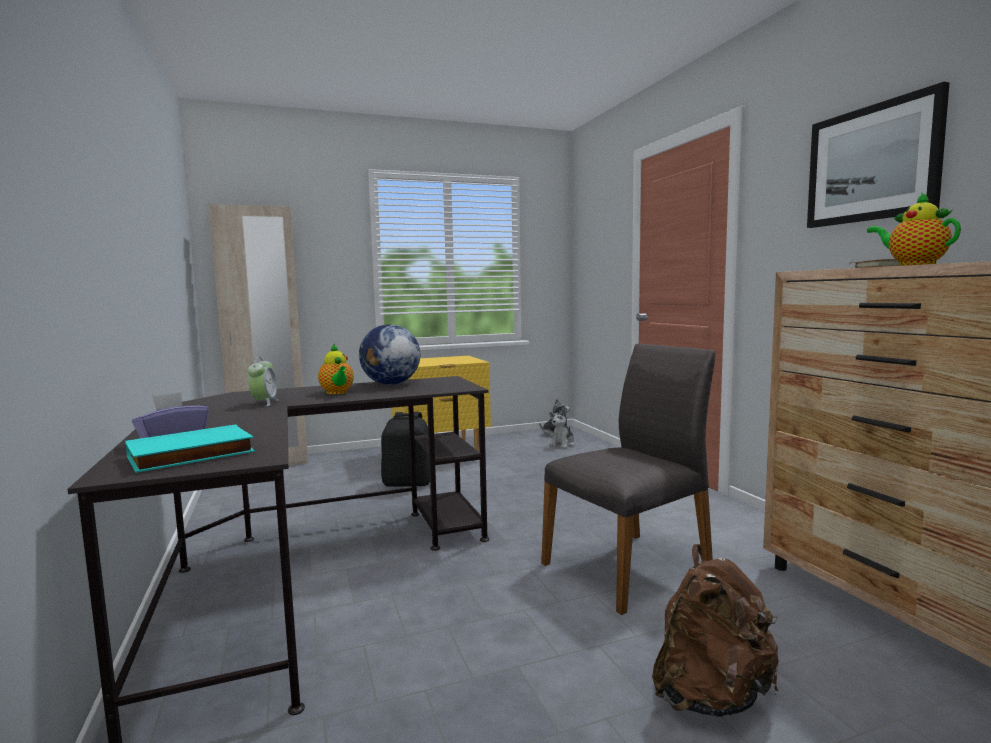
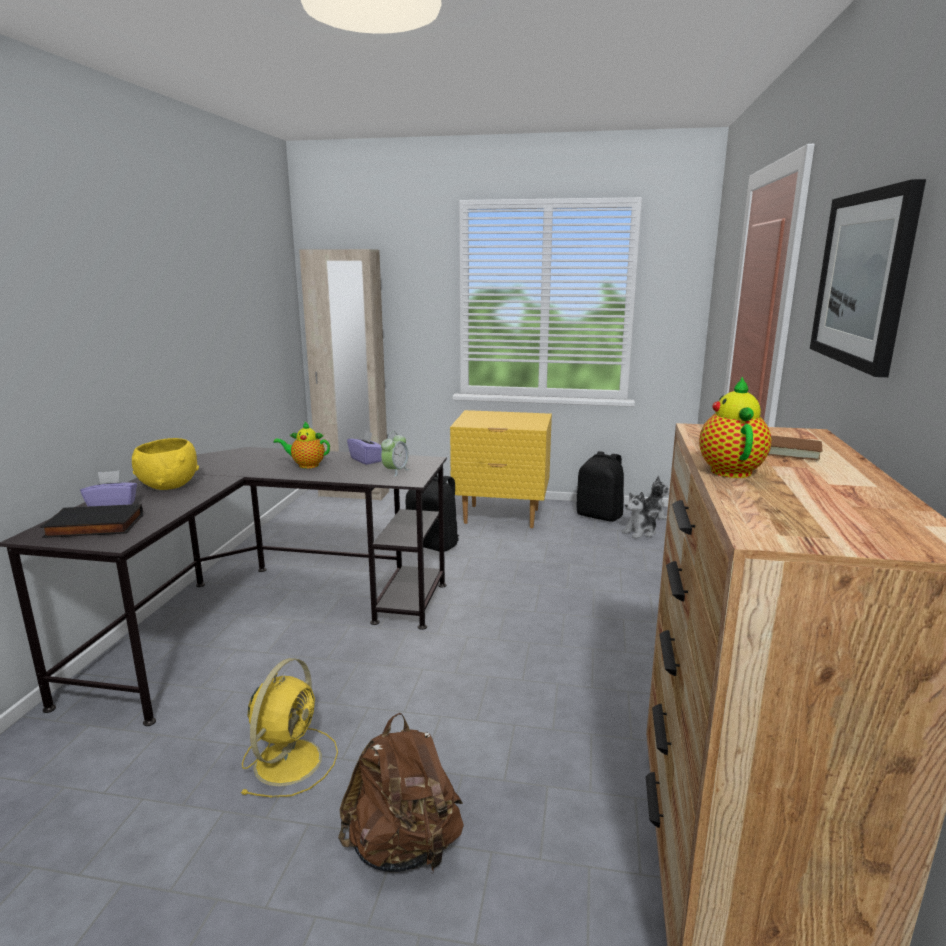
camera: 30 degrees right, 10 degrees up
(191, 455) = (93, 527): turquoise book -> black book
(208, 421) = (168, 486): none -> yellow bowl
(264, 403) = (237, 469): alarm clock -> alarm clock (395, 471)
(337, 393) = (306, 465): teapot -> teapot turned 90 degrees clockwise
(390, 384) = (366, 460): globe -> purple tissue box
(510, 676) = (289, 759): none -> yellow fan
(518, 440) = (600, 516): none -> black backpack
(629, 567) = (506, 702): grey chair -> none

